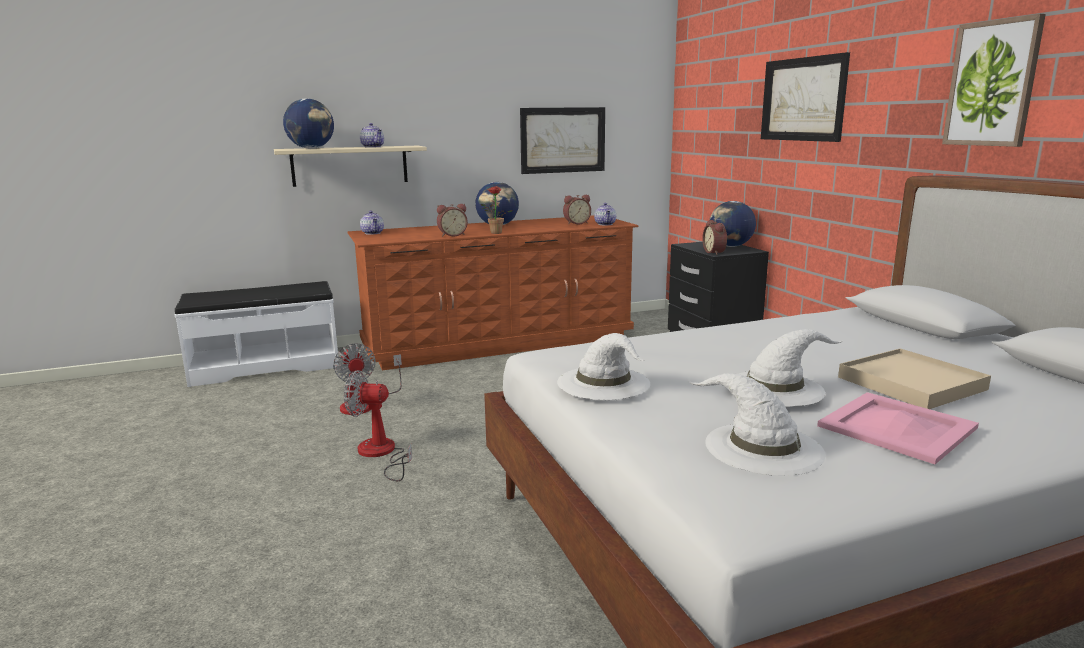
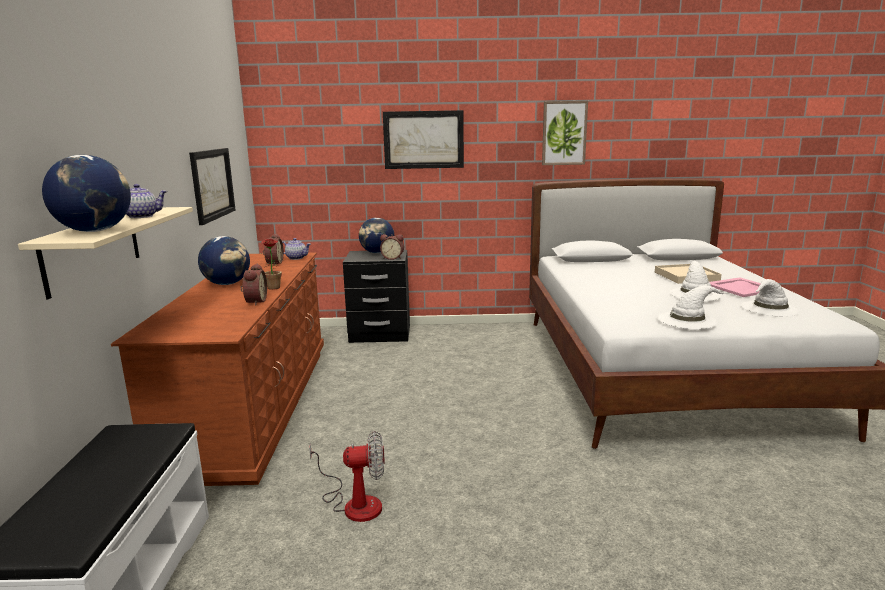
camera: 70 degrees left, 0 degrees up
(373, 233) = (163, 331): teapot -> none
(381, 454) = (491, 500): fan -> none

